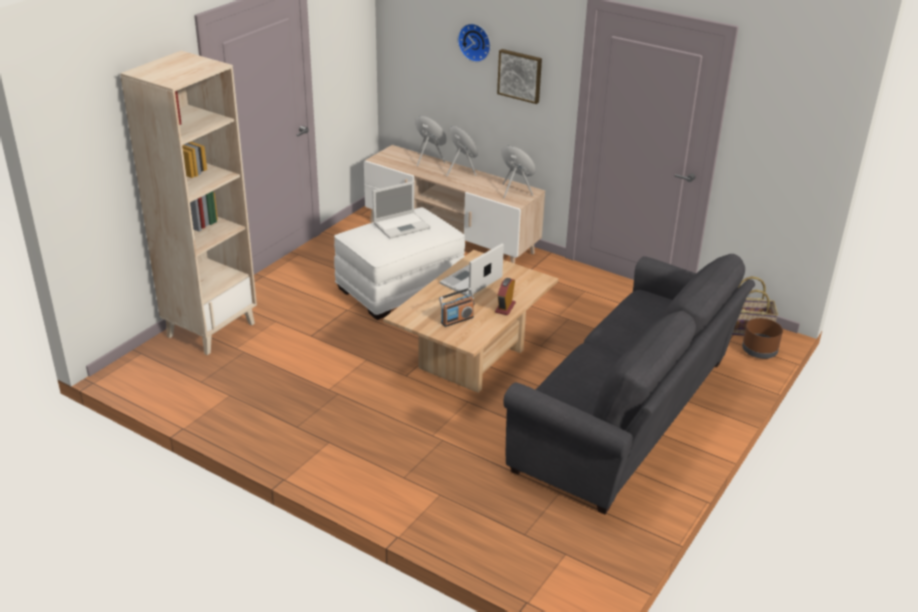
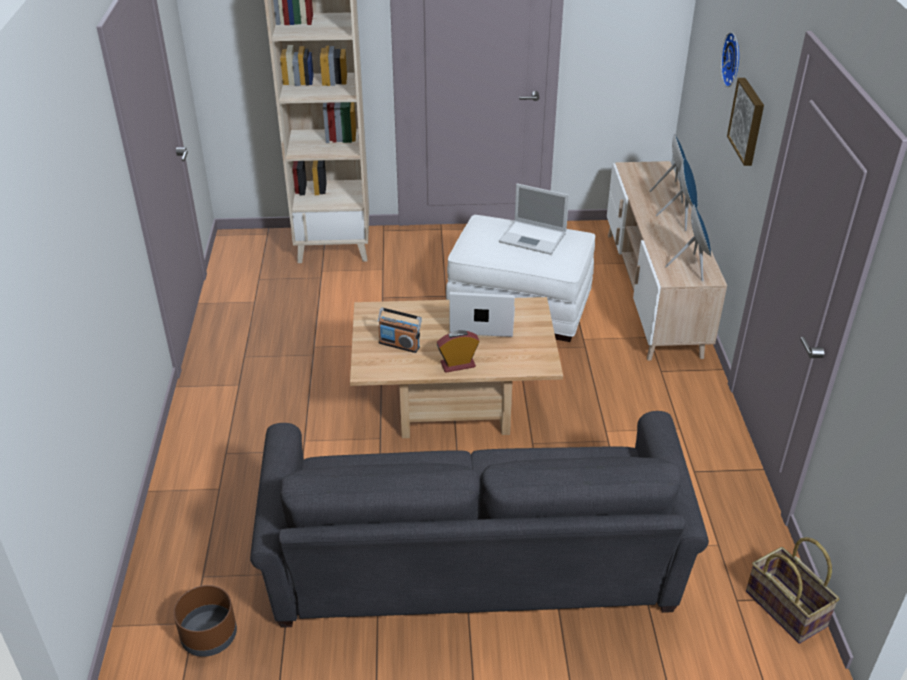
camera: 55 degrees right, 5 degrees up
(759, 351) = (749, 643): brown planter -> brown planter (208, 636)

